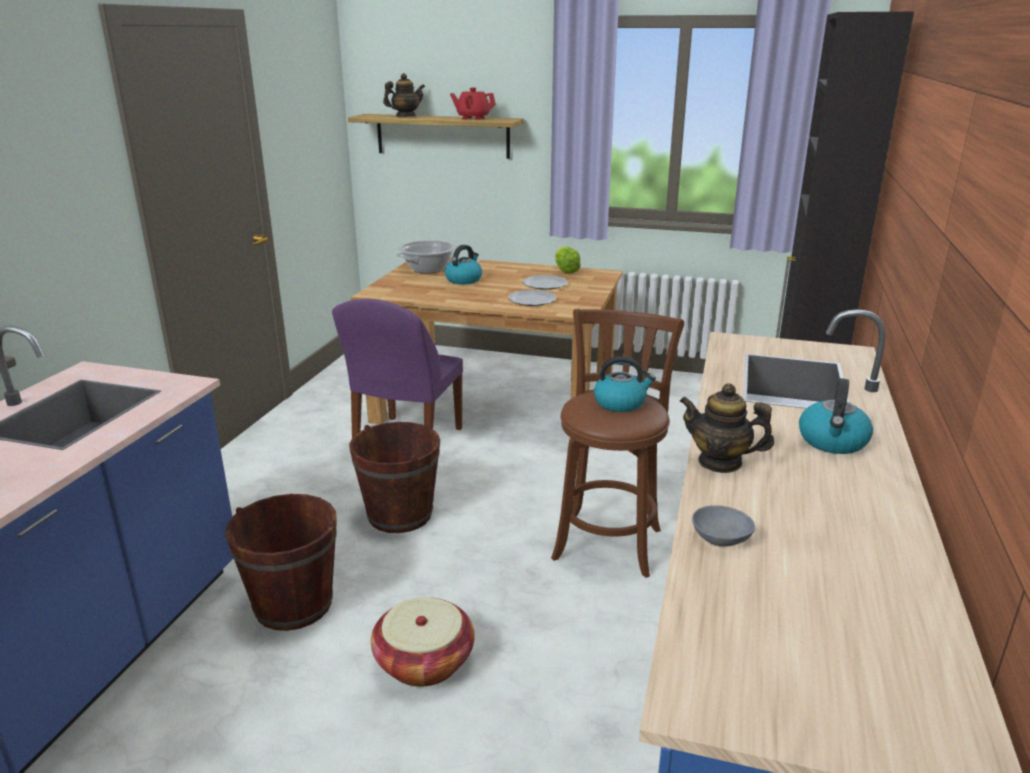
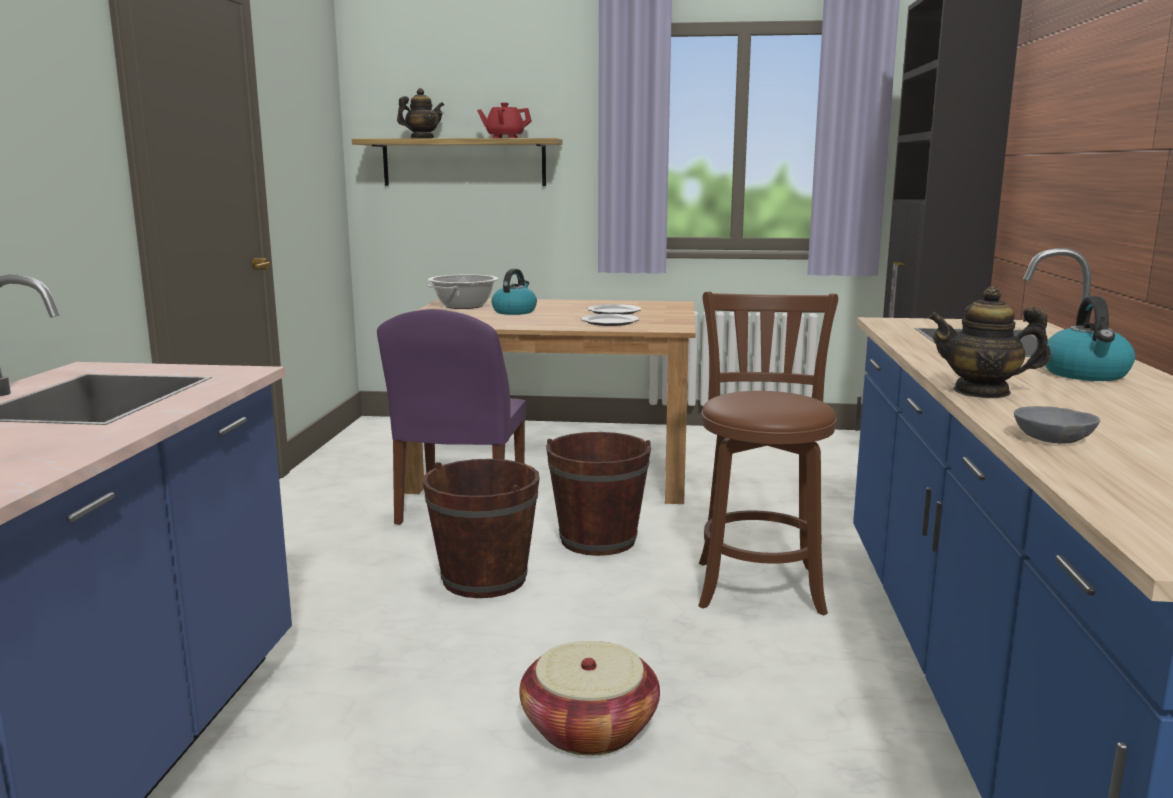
camera: 10 degrees left, 10 degrees down
(293, 605) = (381, 684): brown bucket -> brown bucket (598, 540)
(565, 271) = (629, 303): lettuce -> none
(620, 403) = (773, 397): kettle -> none

